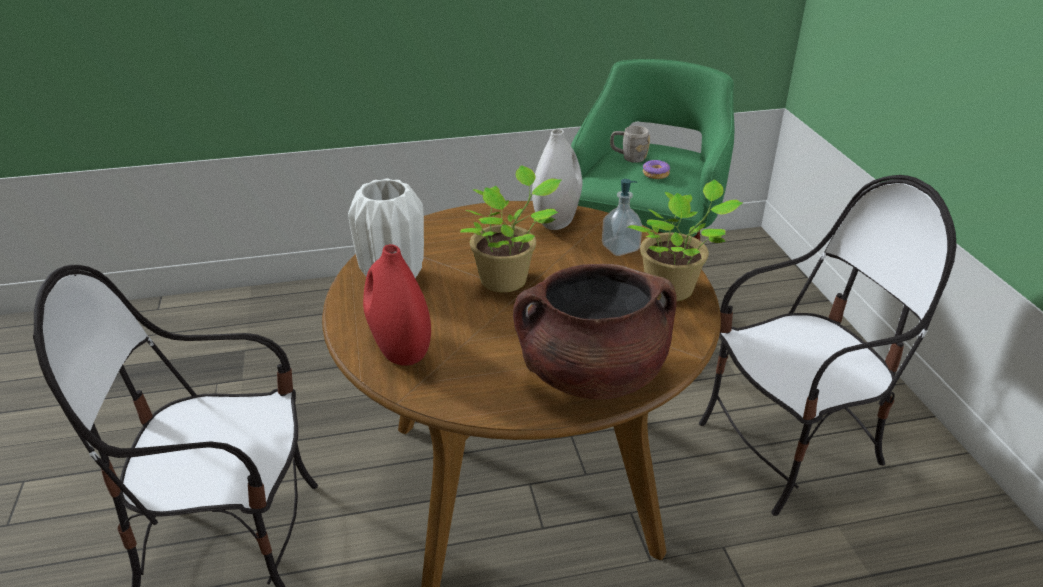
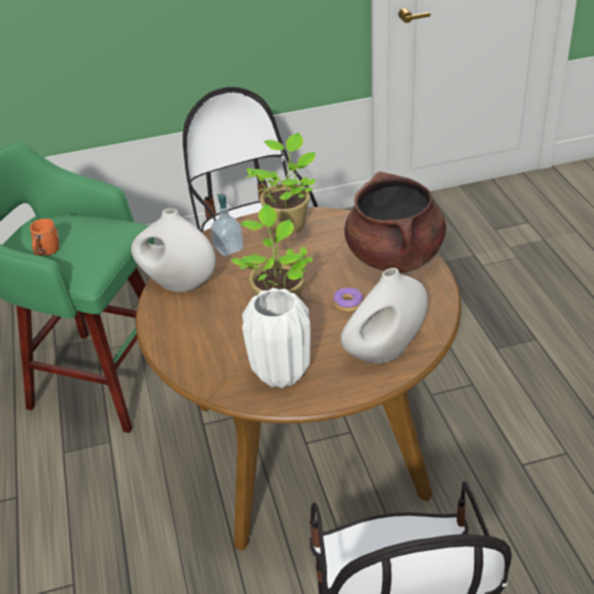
camera: 90 degrees left, 5 degrees up
(399, 350) = (384, 352): red vase -> white vase
(628, 157) = (46, 252): grey mug -> orange mug
(656, 174) = (86, 236): donut -> donut (348, 303)

